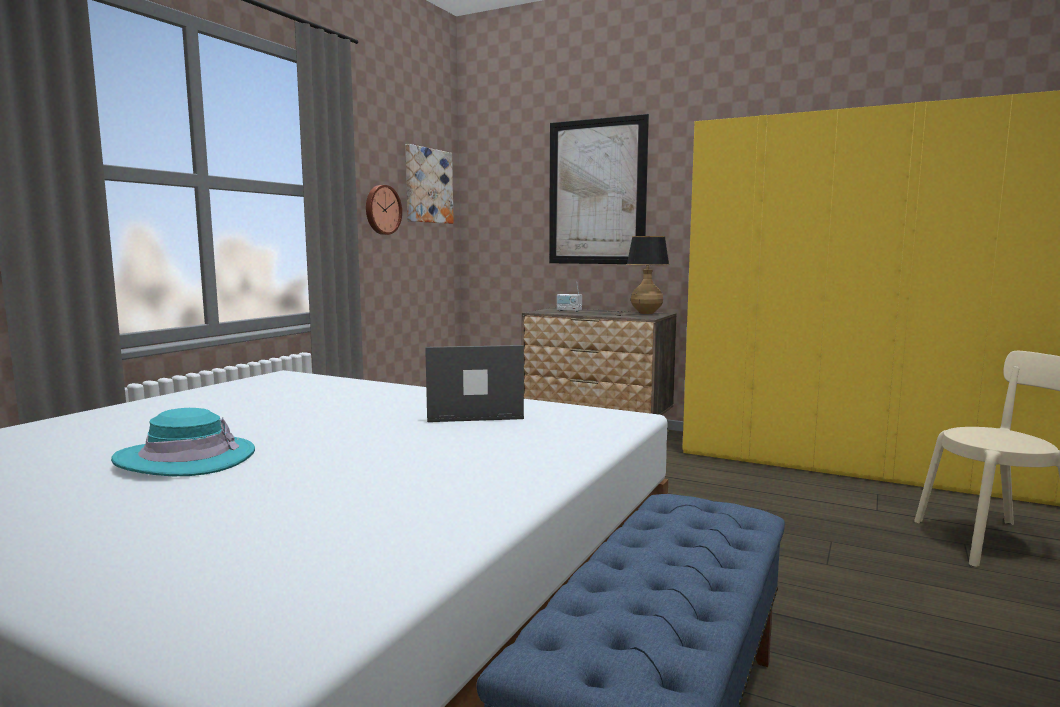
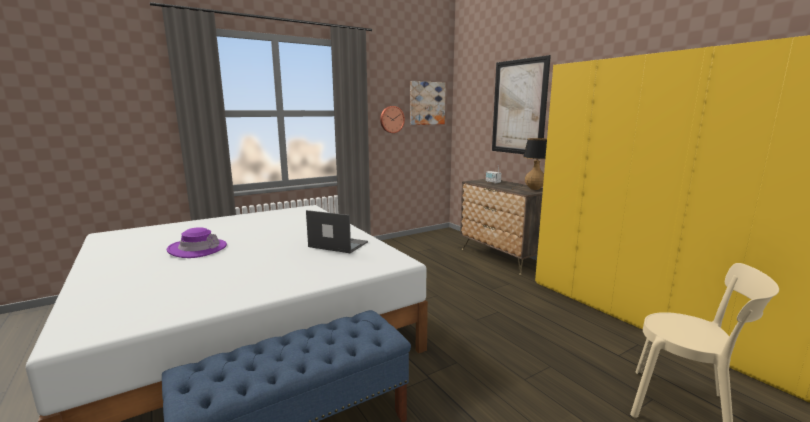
camera: 30 degrees right, 5 degrees up
(186, 458) = (197, 249): turquoise hat -> purple hat

